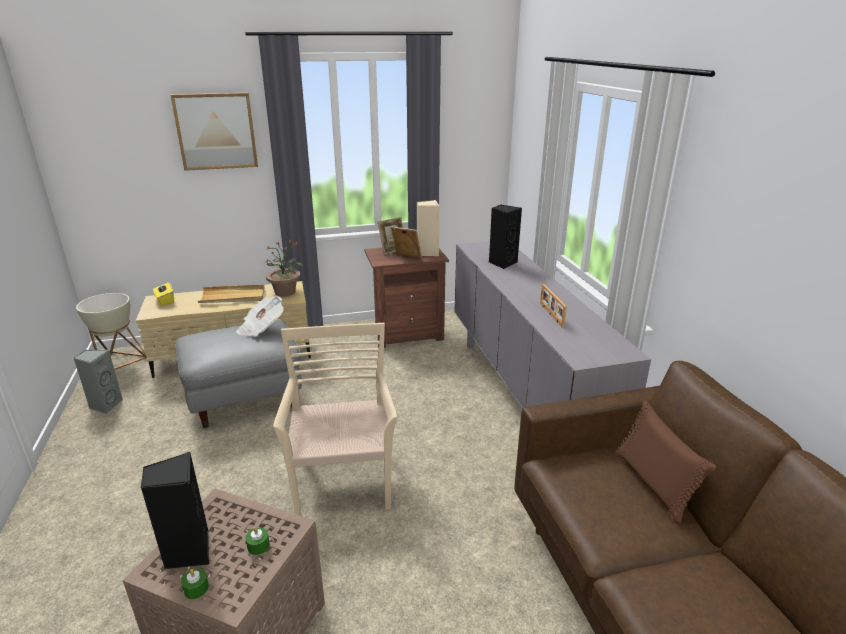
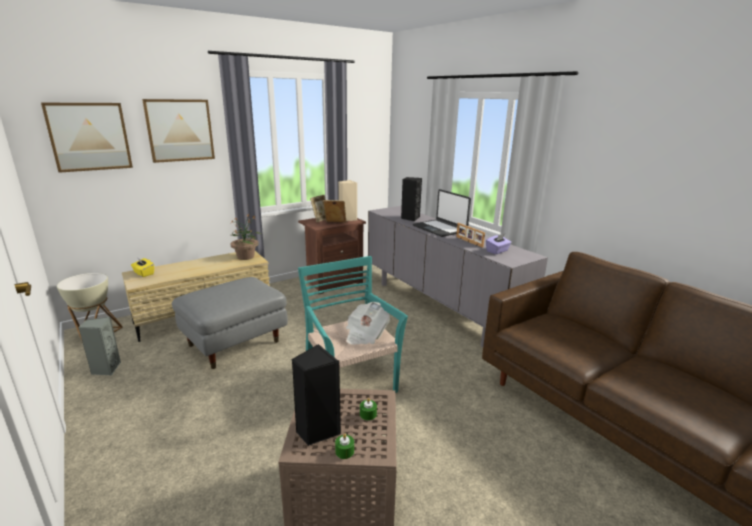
camera: 20 degrees left, 5 degrees down
(114, 139) = (89, 136): none -> picture
(233, 297) = (204, 264): beige tray -> none
(261, 328) = (245, 282): newspaper -> newspaper (365, 334)
(343, 480) = (351, 381): beige armchair -> turquoise armchair
(528, 286) = (440, 229): none -> laptop
(579, 337) = (497, 251): none -> purple tissue box
(654, 484) = (581, 328): brown pillow -> none

